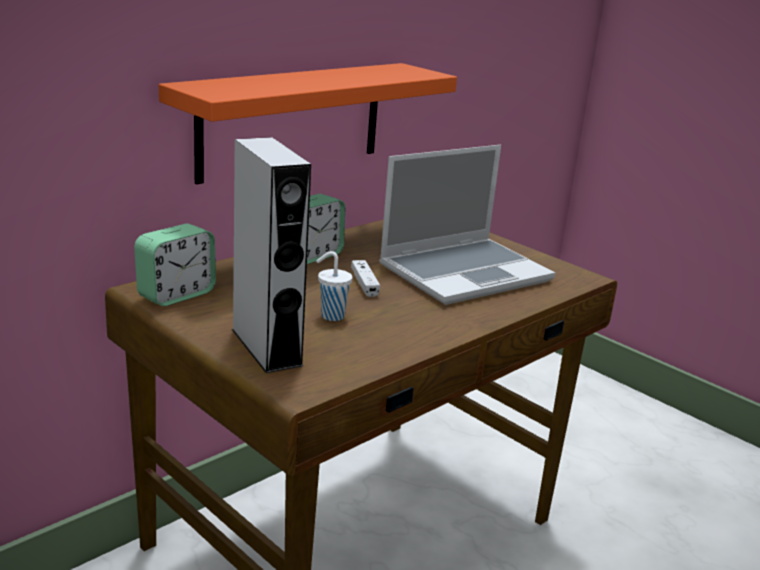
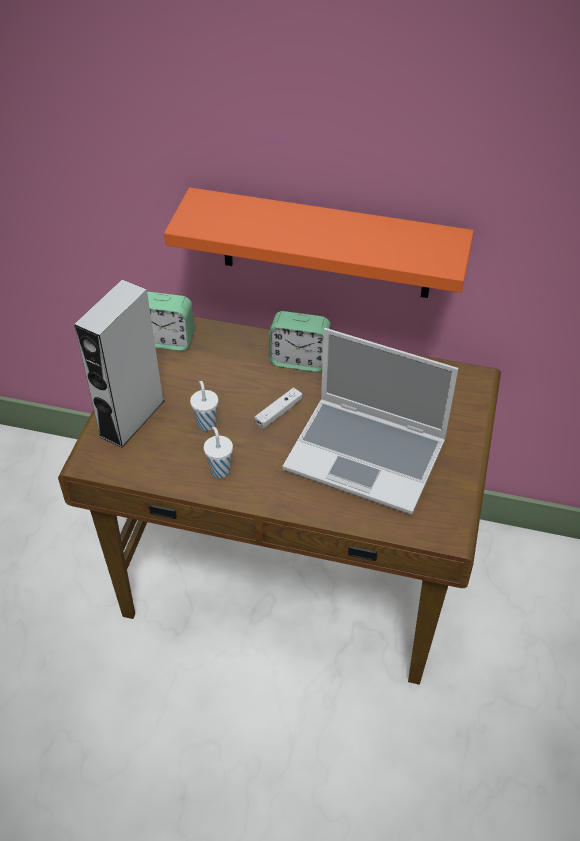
camera: 60 degrees right, 25 degrees up
(404, 330) = (219, 469): none -> white cup

